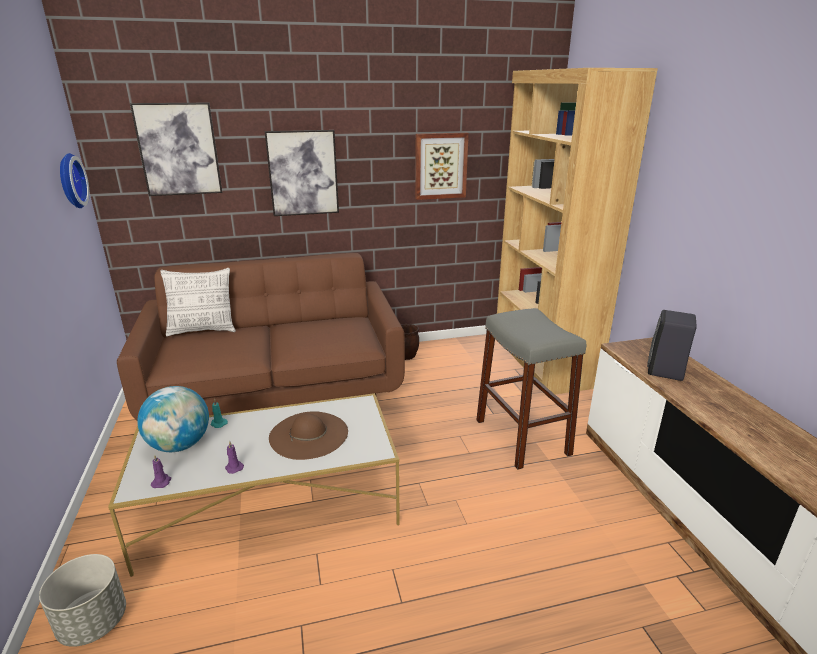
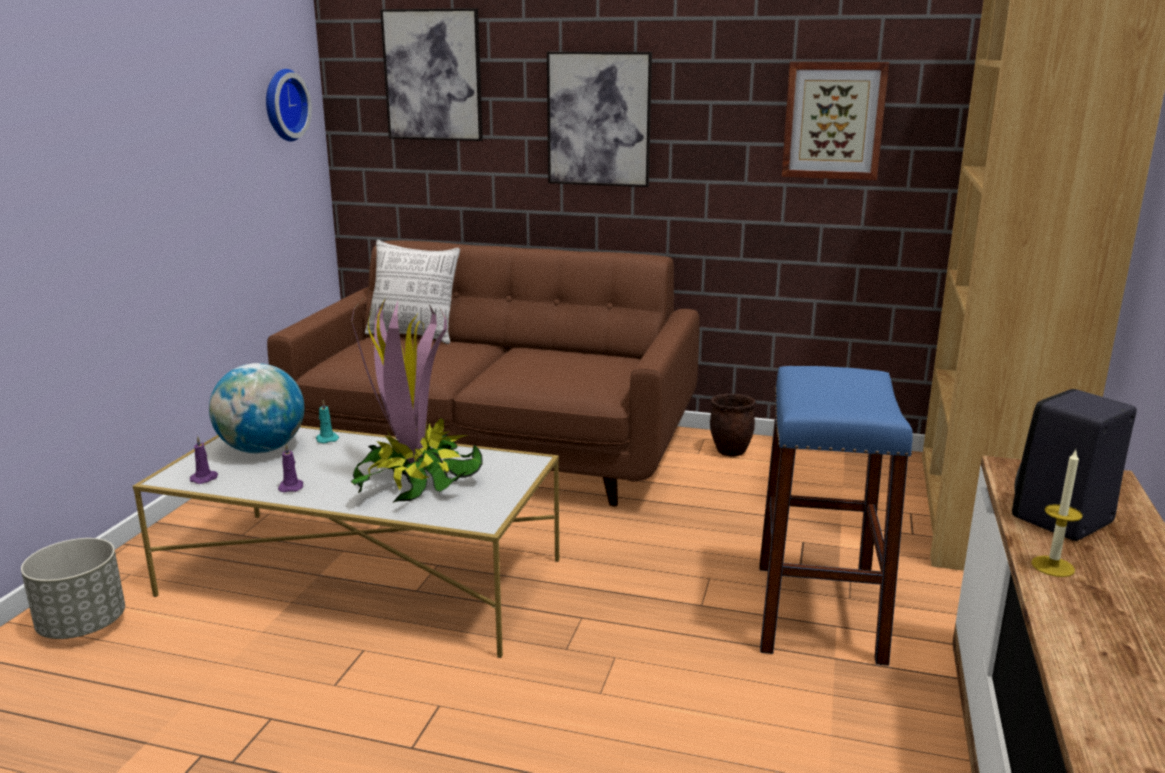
camera: 30 degrees right, 5 degrees down
(308, 434) = (415, 478): brown hat -> potted plant
(522, 437) = (818, 611): grey stool -> blue stool
(688, 397) = (1052, 566): none -> candle

